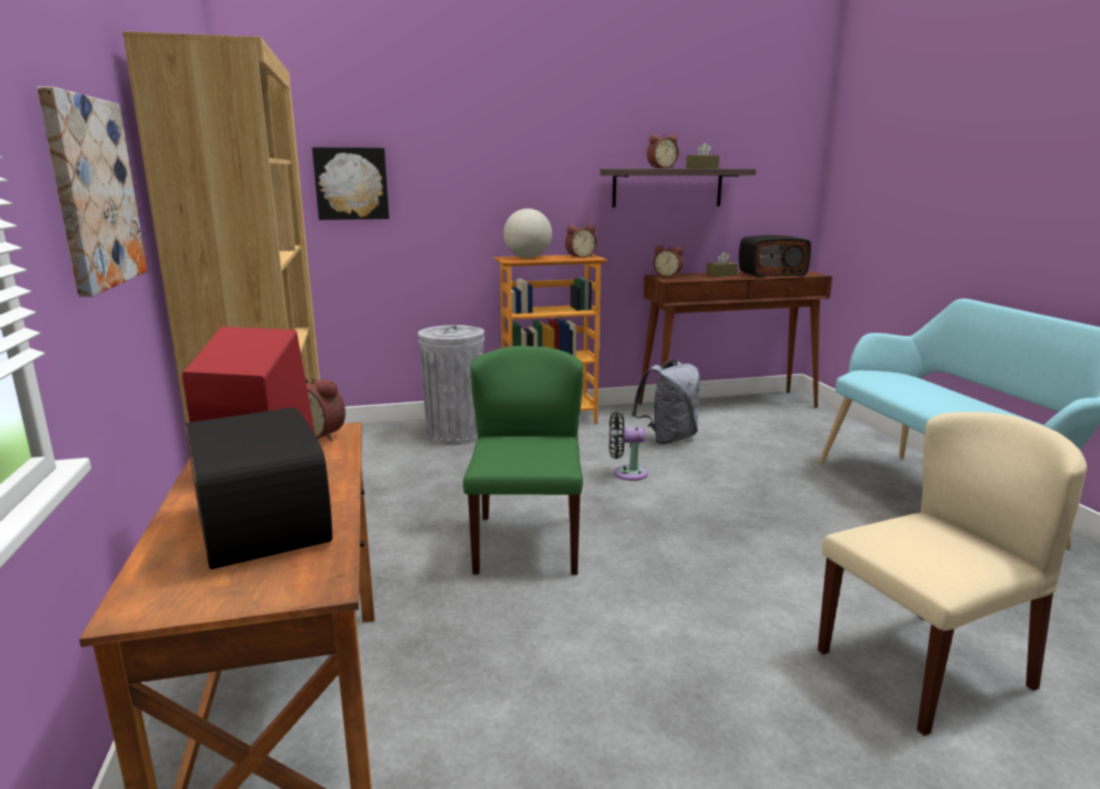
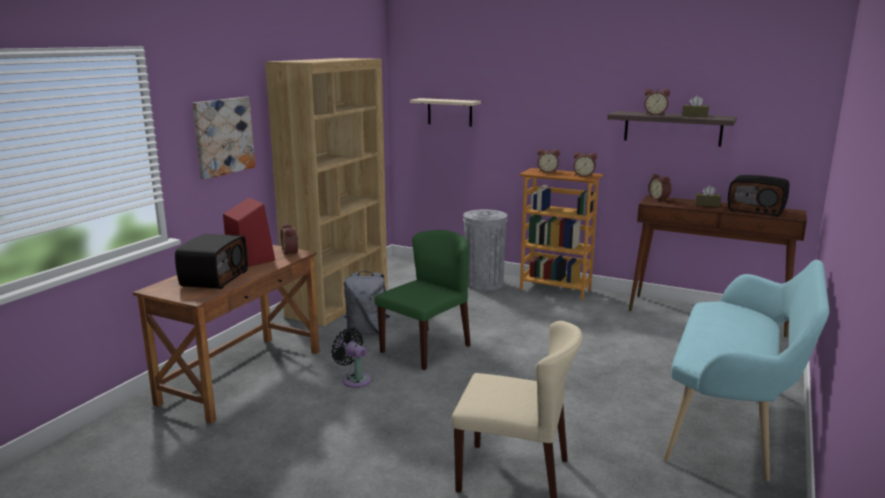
camera: 40 degrees right, 0 degrees up
(351, 183) = (449, 112): picture -> beige shelf
(528, 258) = (547, 172): globe -> alarm clock
(626, 473) = (542, 334): black fan -> black fan (354, 379)
(668, 438) = (612, 323): grey backpack -> grey backpack (367, 332)

